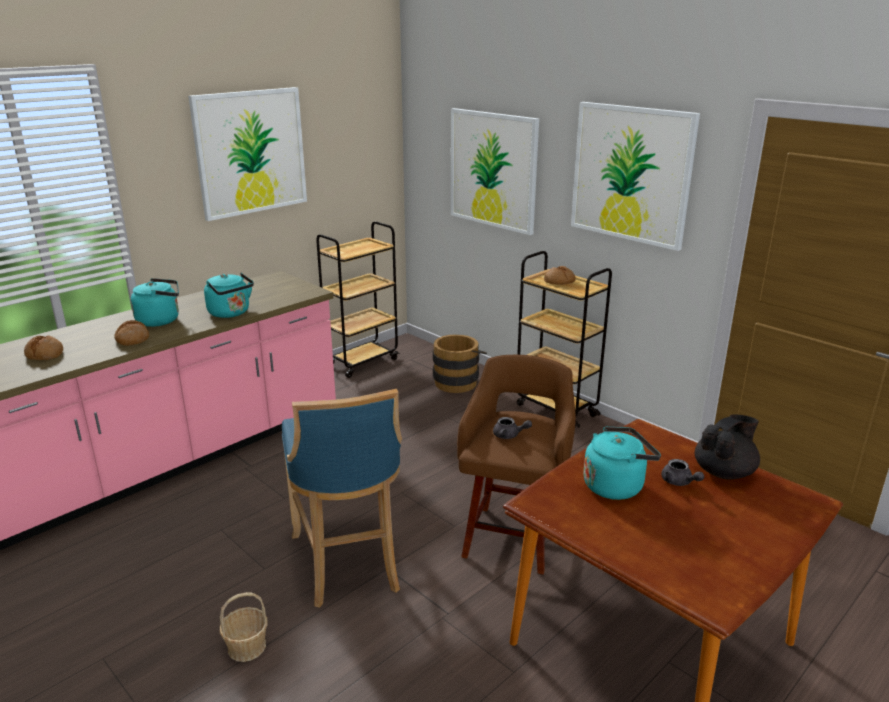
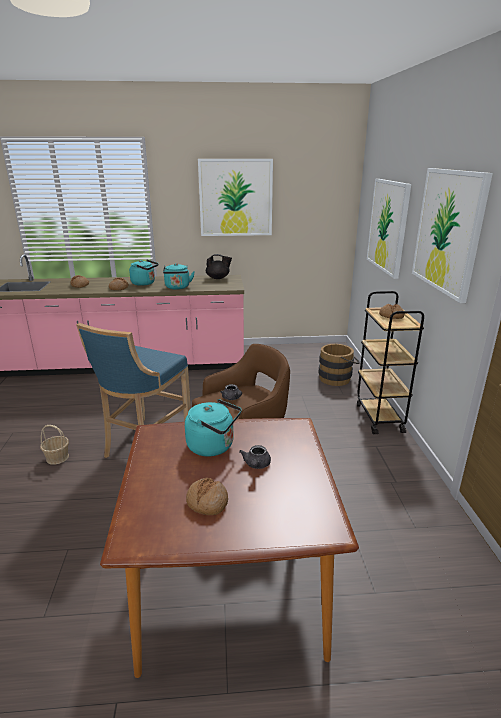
camera: 40 degrees right, 0 degrees up
(362, 362) = (295, 350): brown cart -> none
(704, 534) = (207, 502): none -> bread
(724, 472) = (301, 476): black teapot -> black teapot (218, 278)

